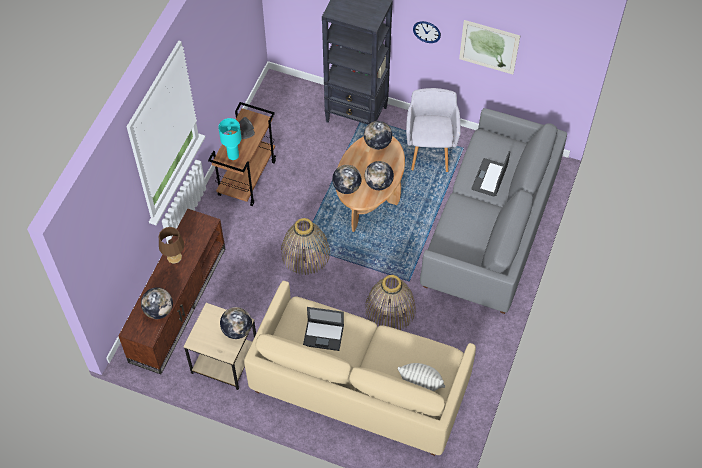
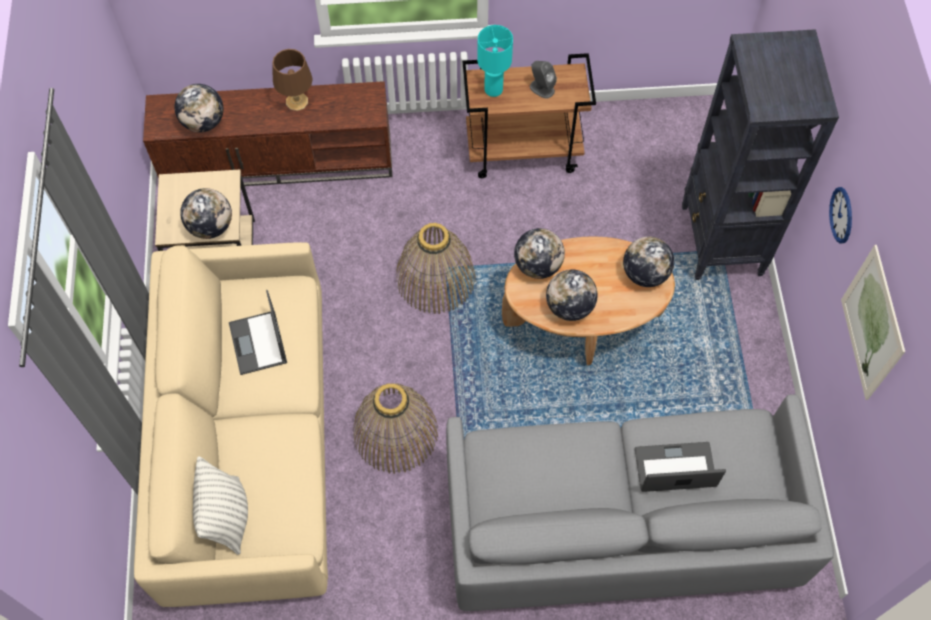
camera: 65 degrees right, 5 degrees up
(430, 151) = (717, 372): grey armchair -> none

